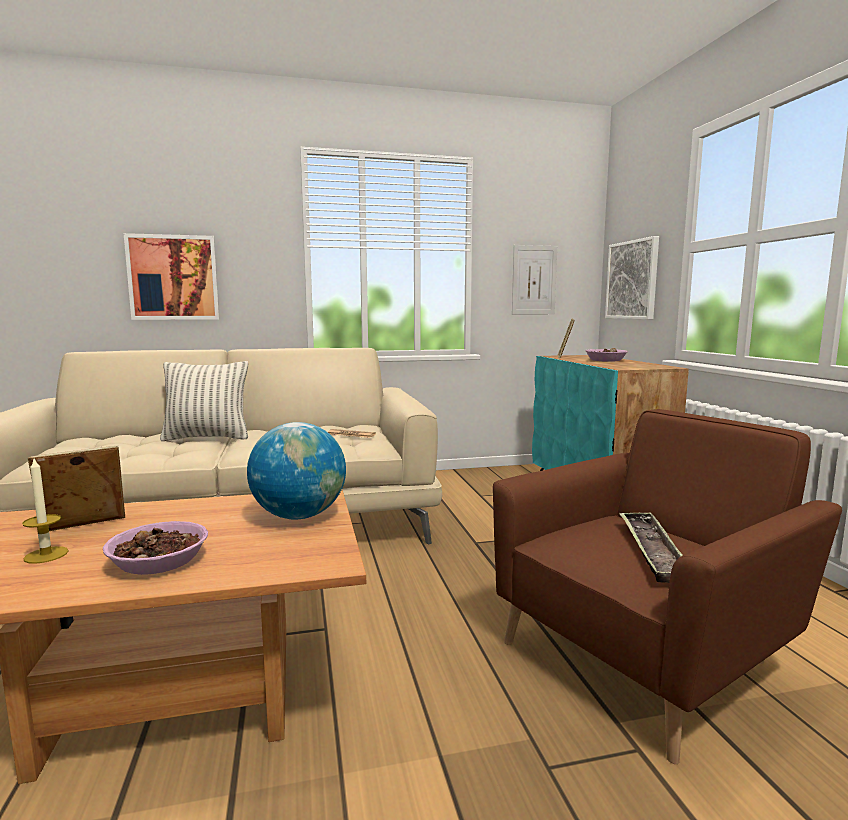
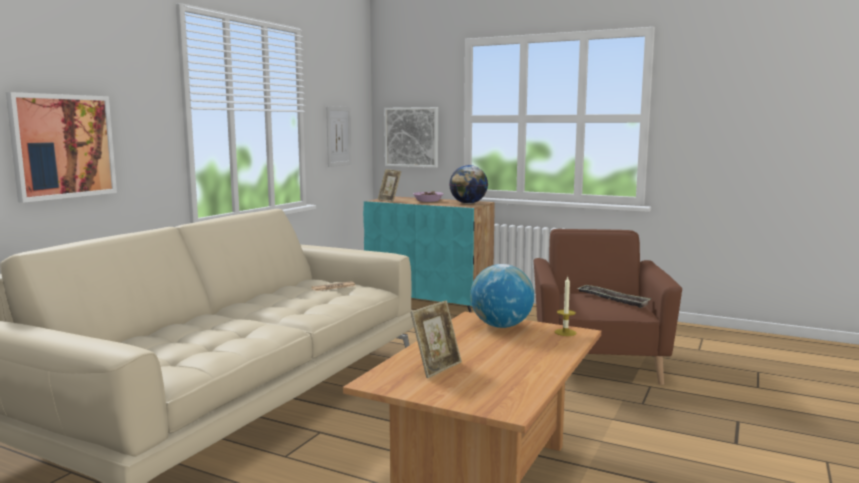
camera: 50 degrees left, 0 degrees up
(46, 555) = (474, 378): candle -> candle (565, 332)
(84, 529) = (436, 368): picture frame -> picture frame turned 150 degrees counterclockwise
(158, 561) = (526, 358): bowl -> none
(207, 438) = (223, 318): pillow -> none
(639, 366) = (468, 203): none -> globe

